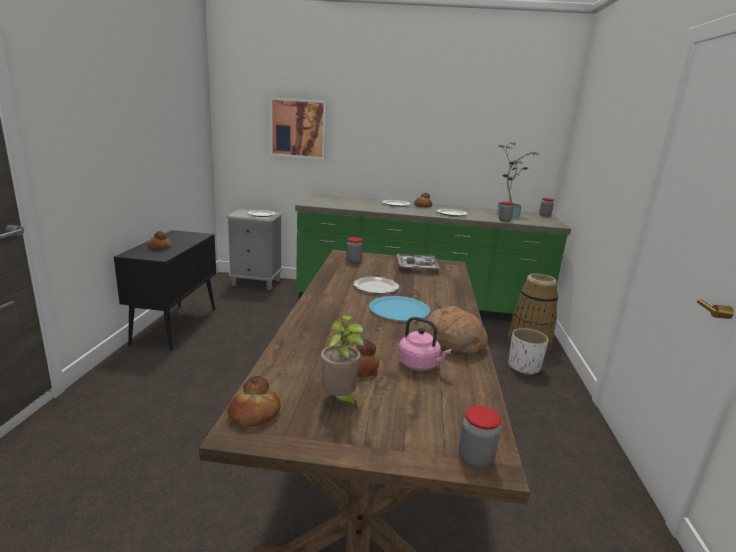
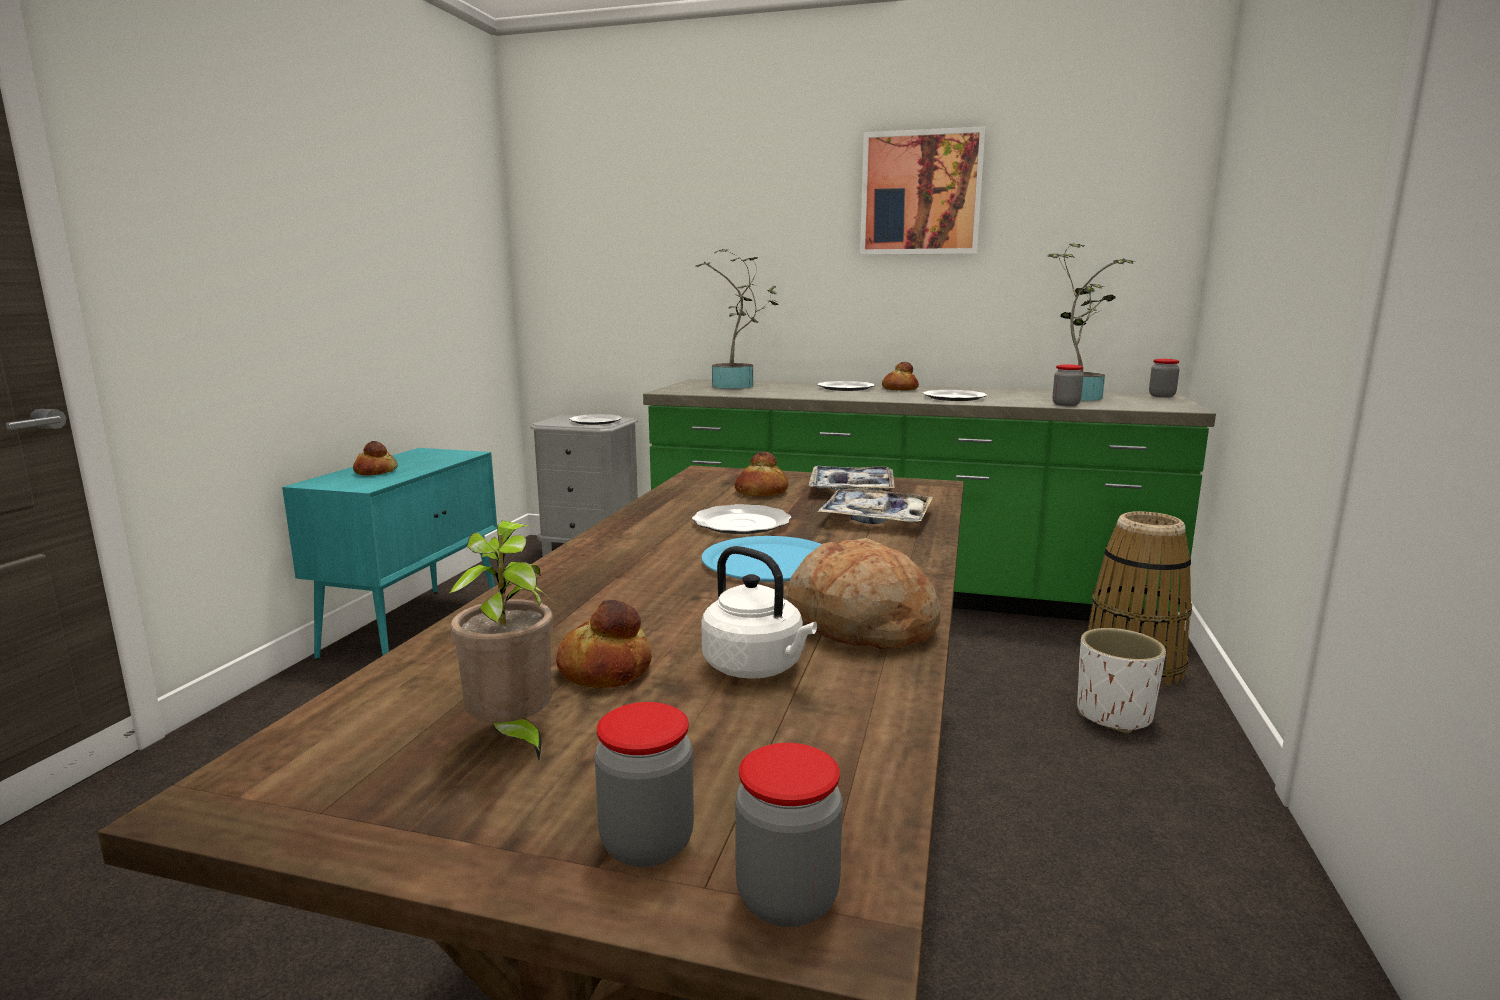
camera: 10 degrees right, 5 degrees down
(176, 325) = (415, 625): black cabinet -> turquoise cabinet
(254, 414) = (288, 761): bread -> bread (761, 492)
(298, 128) = (660, 258): picture -> picture (921, 193)
(341, 201) = (737, 386): none -> potted plant
(353, 261) = (721, 482): jar -> jar (647, 844)
(420, 365) = (757, 668): pink kettle -> white kettle
(435, 284) = (876, 518): none -> tray

